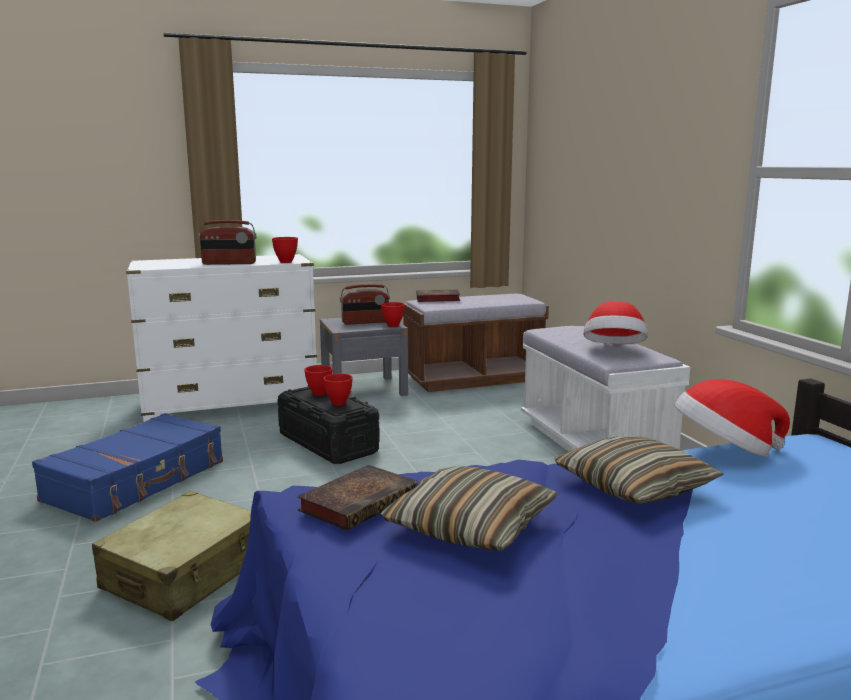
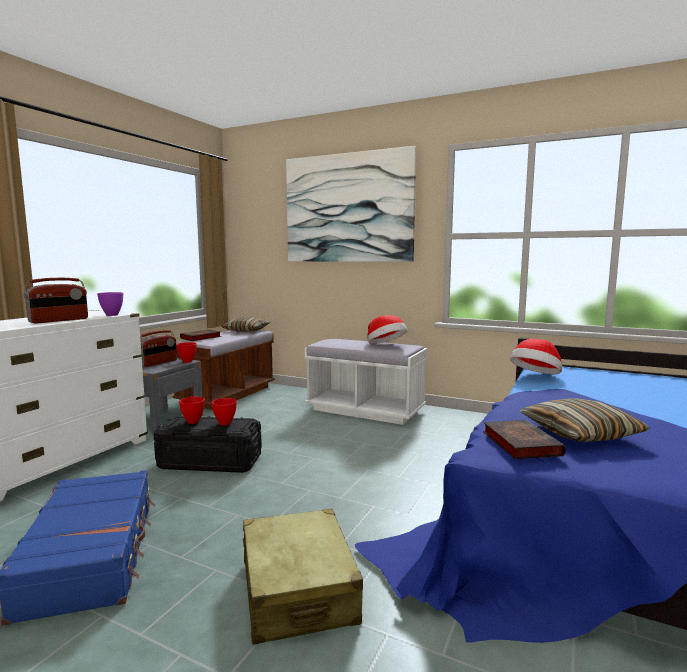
camera: 45 degrees left, 5 degrees down
(286, 262) = (112, 315): red bowl -> purple bowl
(634, 486) = (560, 397): pillow -> pillow (246, 331)
(638, 121) = (348, 208): none -> picture

